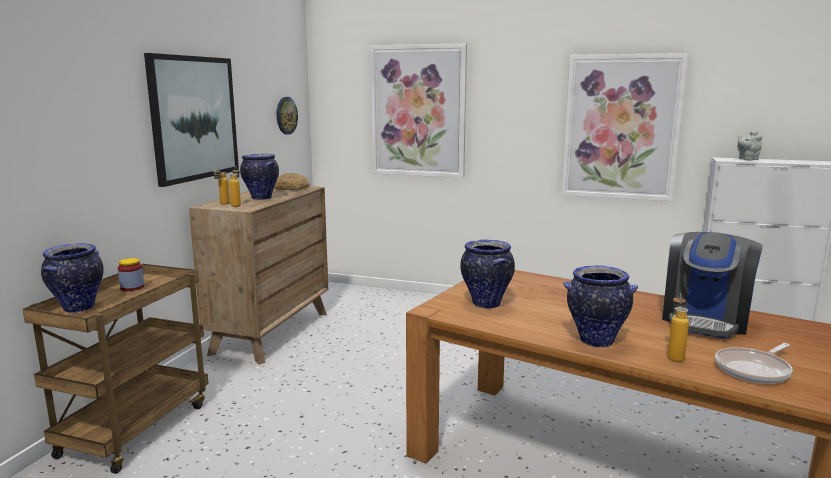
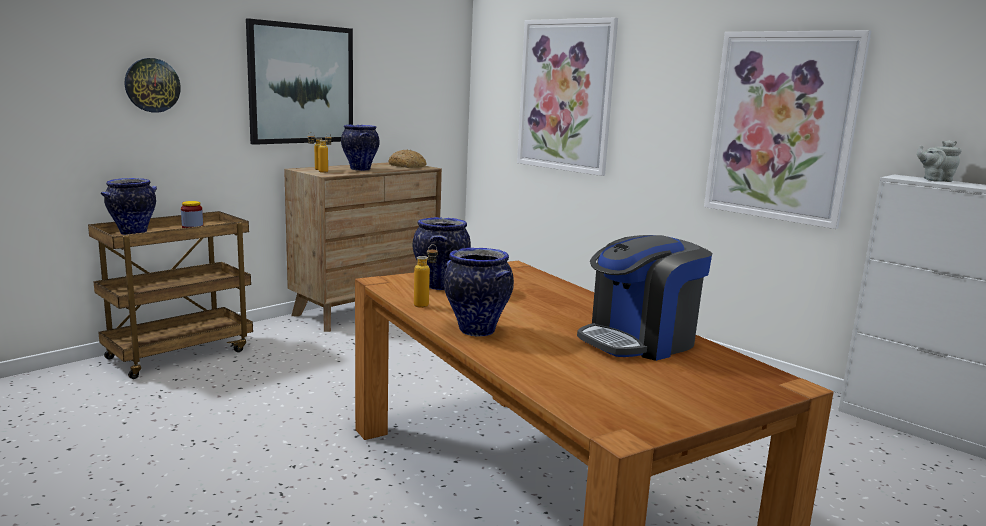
camera: 25 degrees right, 0 degrees up
(286, 115) = (431, 92): wall clock -> wall clock (152, 85)
(674, 356) = (527, 357): bottle -> bottle (425, 304)
(754, 370) = (586, 385): frying pan -> none

